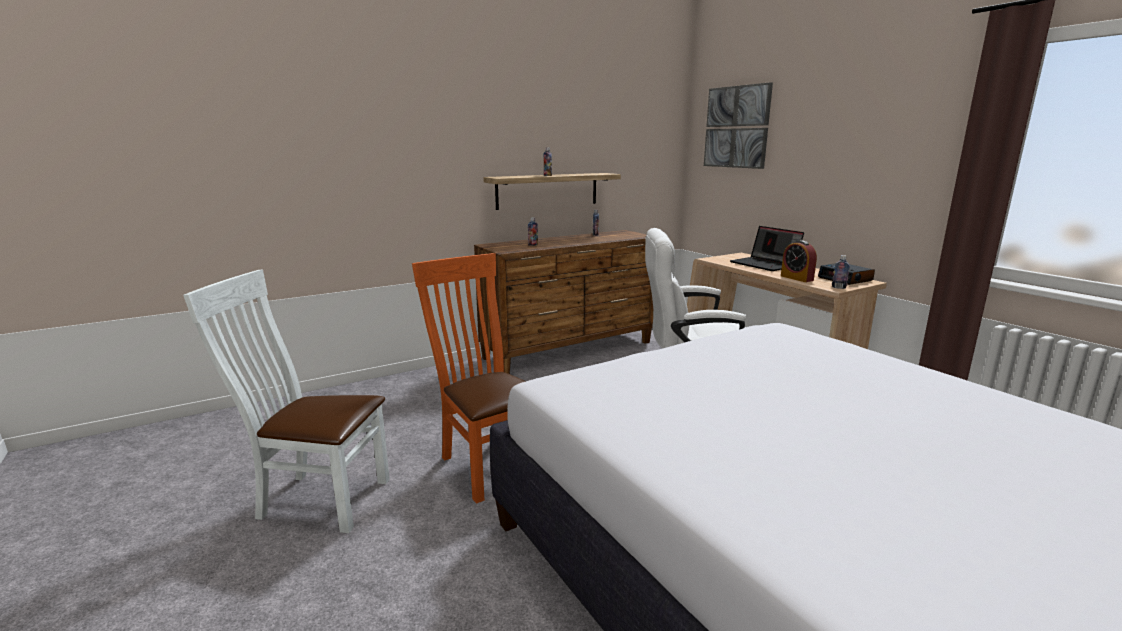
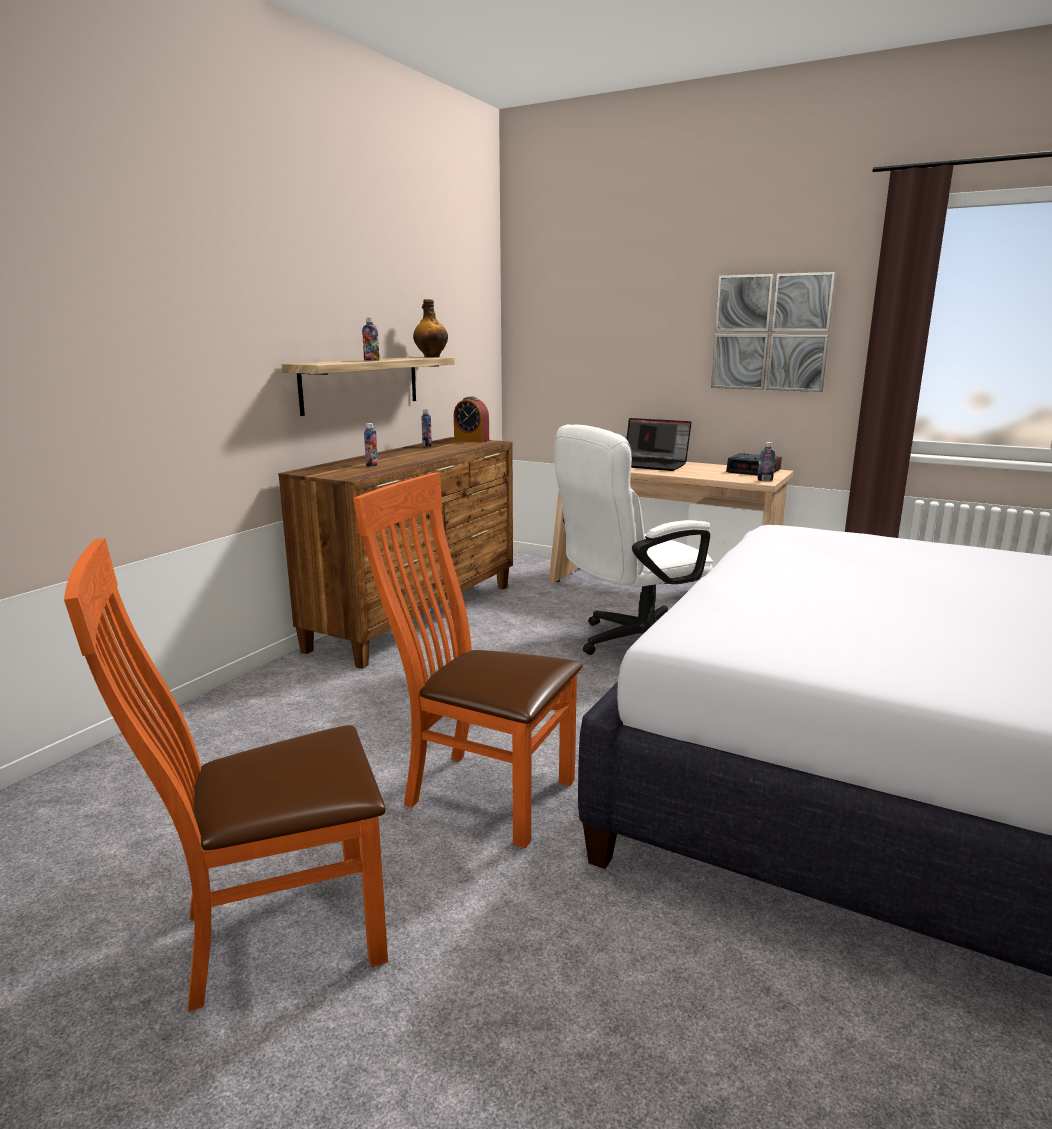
camera: 30 degrees left, 0 degrees up
(317, 499) = (270, 934): white chair -> orange chair
(604, 173) = (431, 357): none -> bottle
(736, 127) = (577, 294): picture -> picture (770, 333)
(796, 278) = (709, 475): alarm clock -> alarm clock (471, 439)

